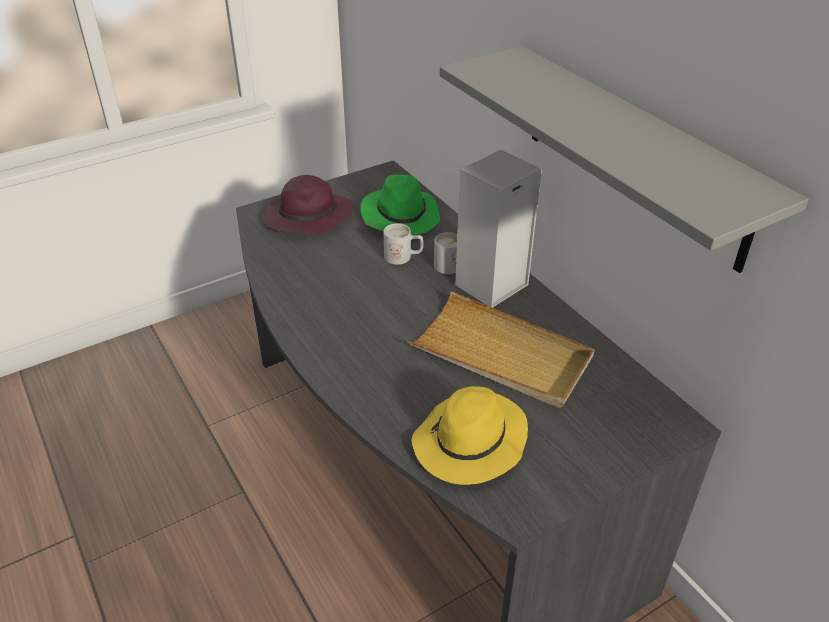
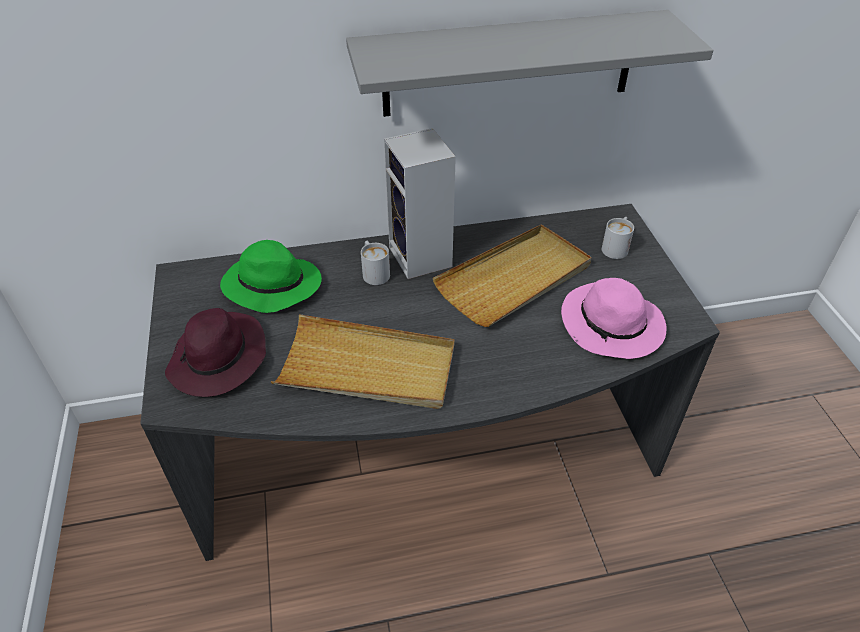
camera: 70 degrees left, 5 degrees up
(331, 291) = (367, 367): none -> beige tray
(403, 257) = (343, 301): white mug -> white mug (616, 247)
(470, 443) = (612, 326): yellow hat -> pink hat

